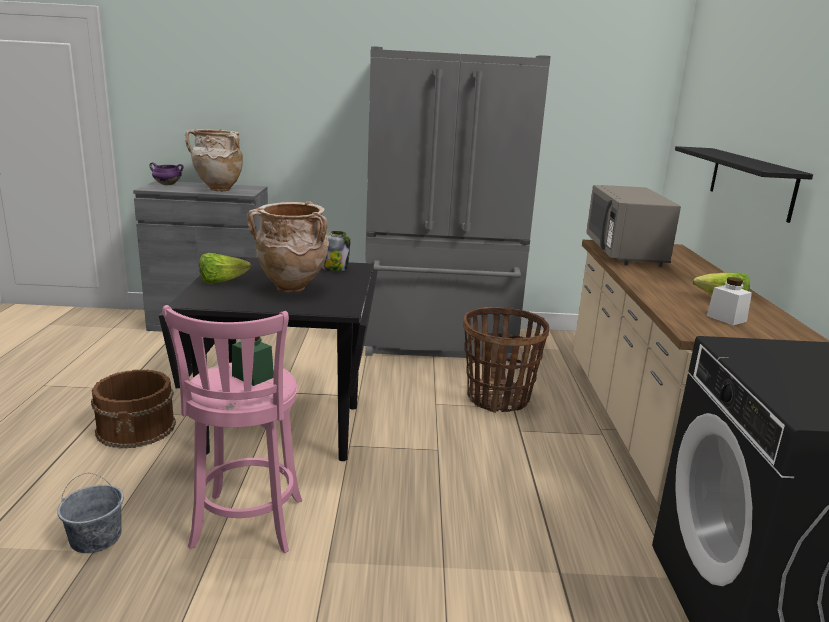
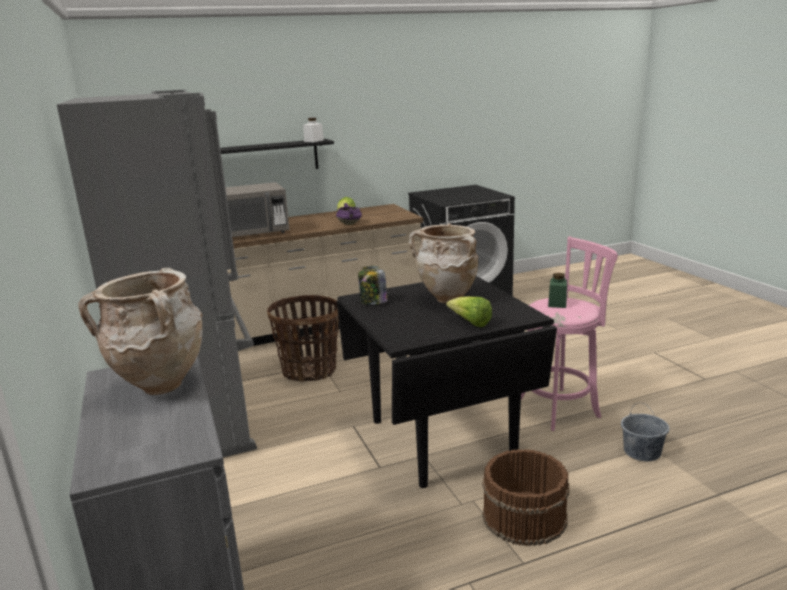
camera: 110 degrees left, 0 degrees up
(167, 184) = (133, 451): purple cooking pot -> purple cooking pot (350, 224)
(726, 318) = (377, 214): white jar -> white jar (314, 141)

